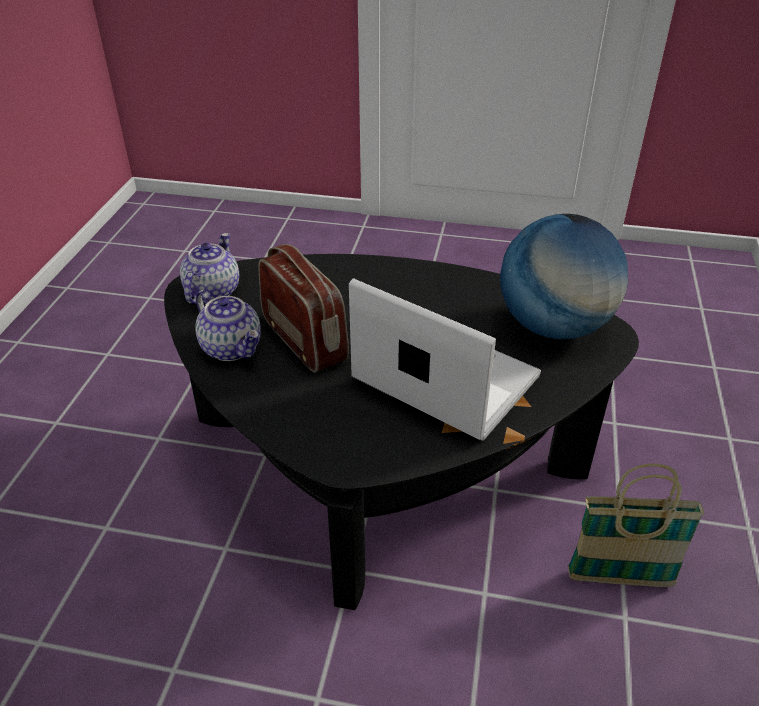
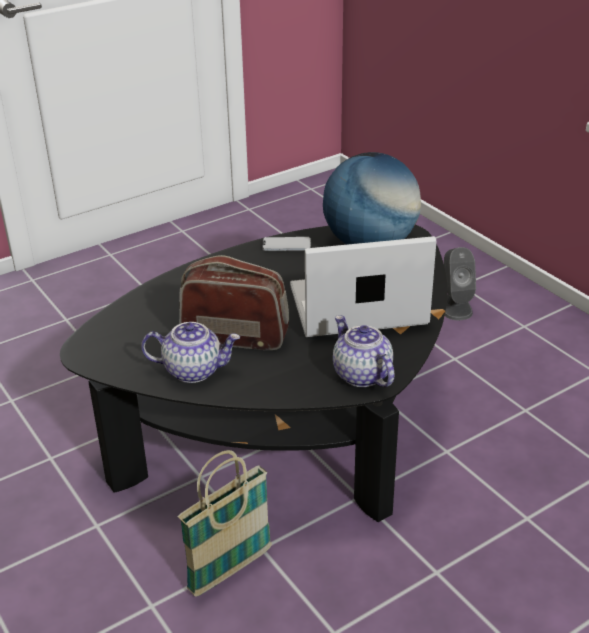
camera: 45 degrees left, 5 degrees down
(212, 291) = (110, 347): teapot -> teapot (361, 375)
(475, 284) = (287, 245): none -> phone
(619, 578) = (500, 393): basket -> basket (230, 570)
(691, 456) = (454, 307): none -> grey speaker

